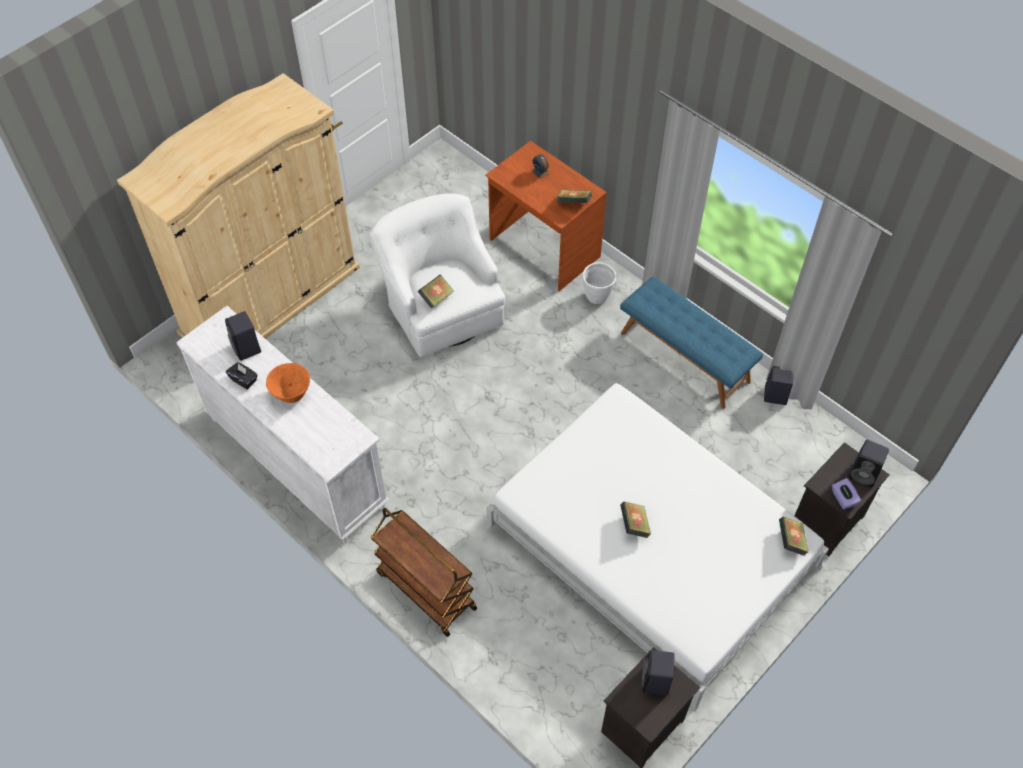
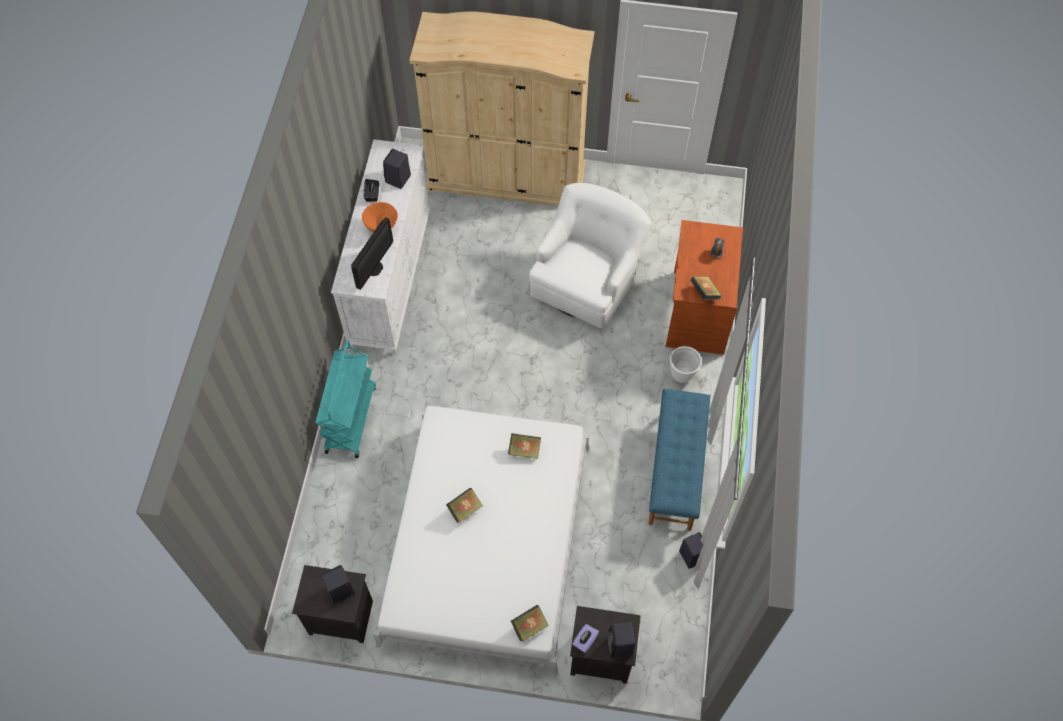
camera: 55 degrees right, 5 degrees up
(334, 427) = (374, 268): none -> monitor
(425, 590) = (350, 418): brown cart -> turquoise cart
(436, 298) = (563, 266): book -> book (524, 450)

